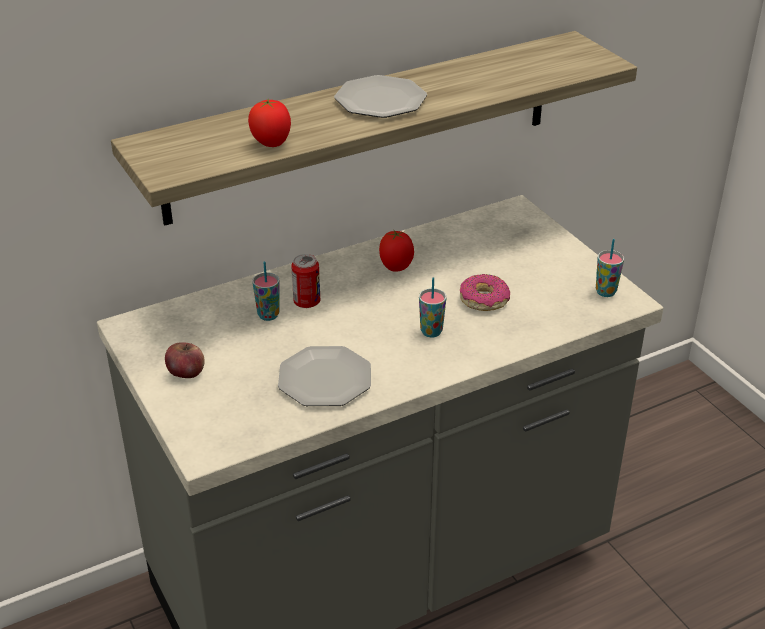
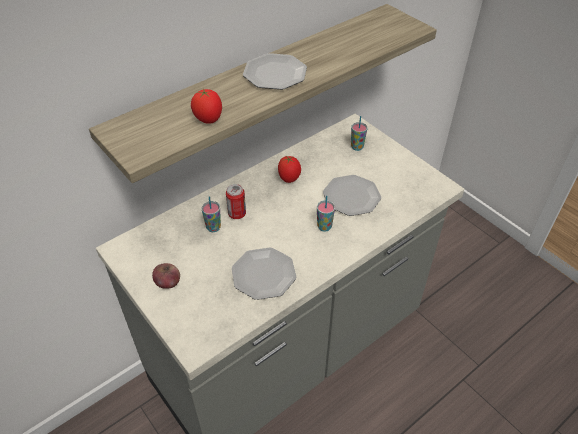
camera: 10 degrees left, 10 degrees up
(483, 300) = (351, 197): donut -> plate
(605, 292) = (426, 181): cup -> cup (357, 147)

